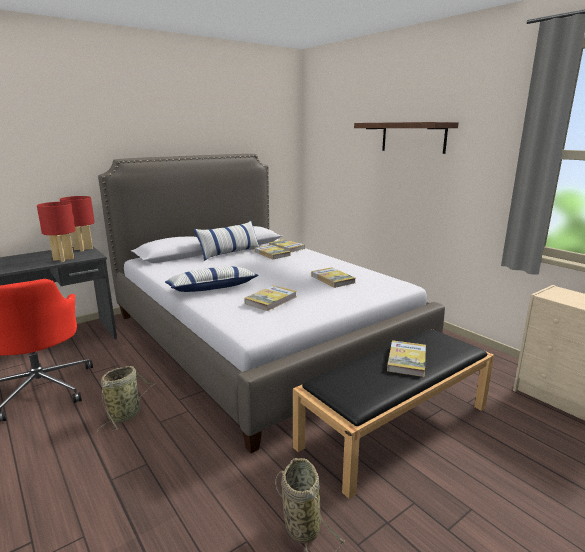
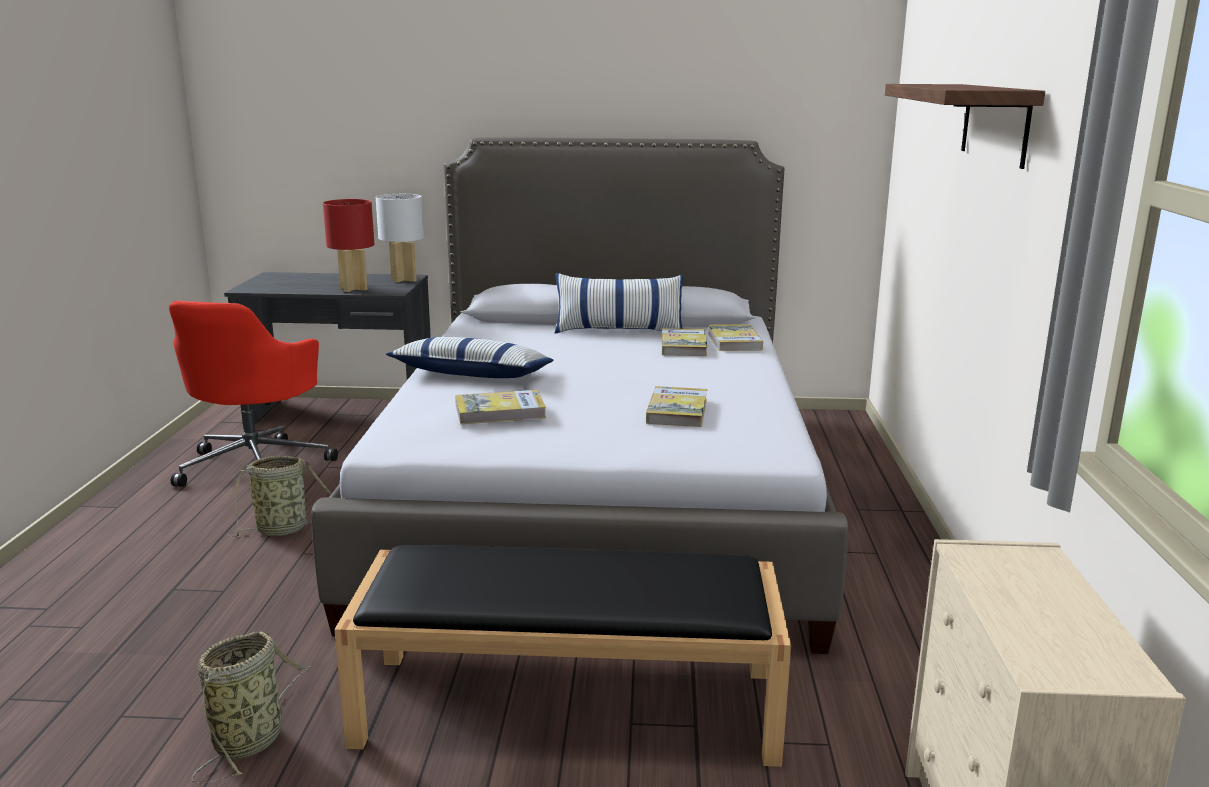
camera: 40 degrees right, 0 degrees up
(83, 249) = (403, 280): red table lamp -> white table lamp
(406, 360) = (582, 578): book -> none

